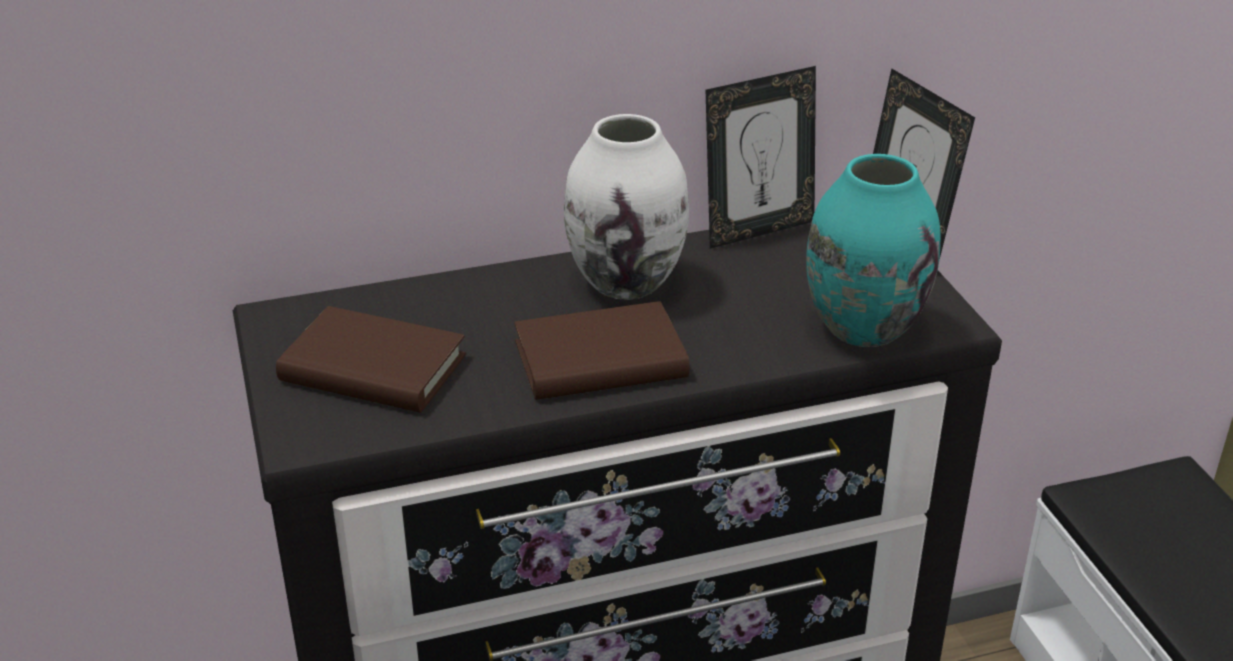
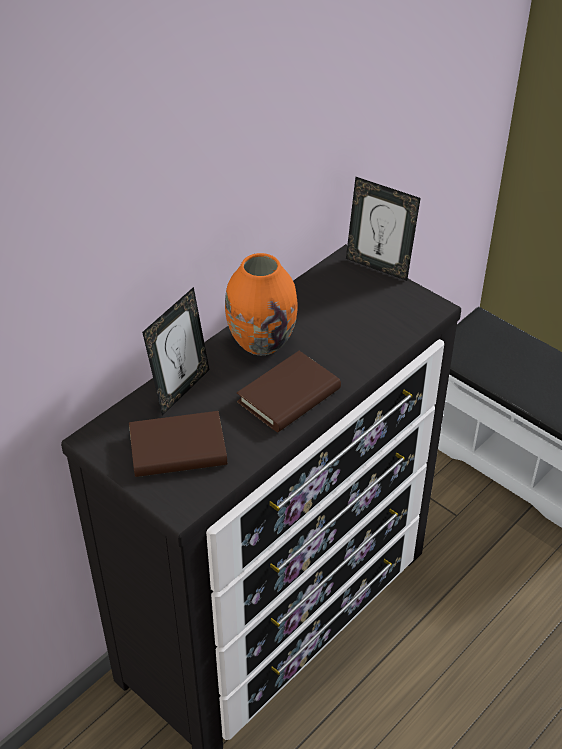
camera: 30 degrees left, 10 degrees up
(626, 281) = (261, 341): white vase -> orange vase
(757, 230) = (301, 283): picture frame -> picture frame (181, 389)
(863, 326) = (396, 325): turquoise vase -> none

